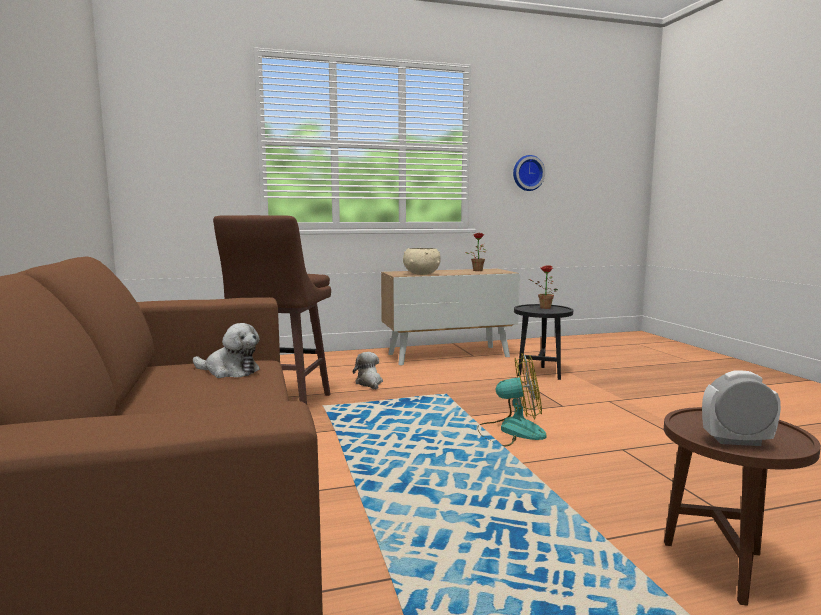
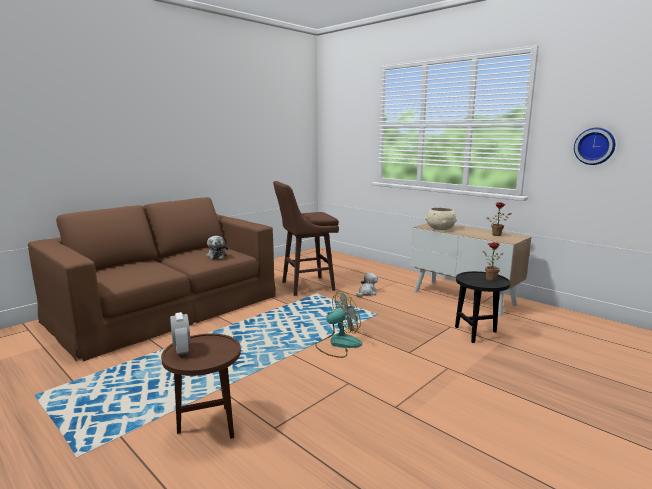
camera: 60 degrees right, 5 degrees up
(511, 431) = (338, 344): fan -> fan turned 90 degrees counterclockwise

